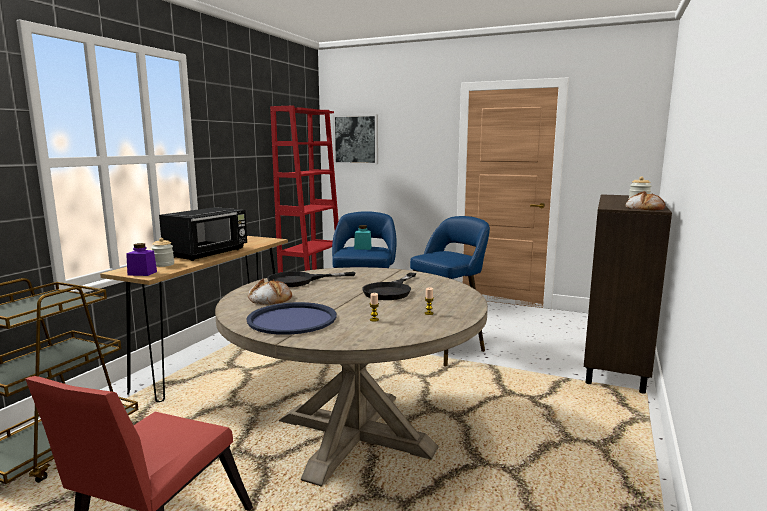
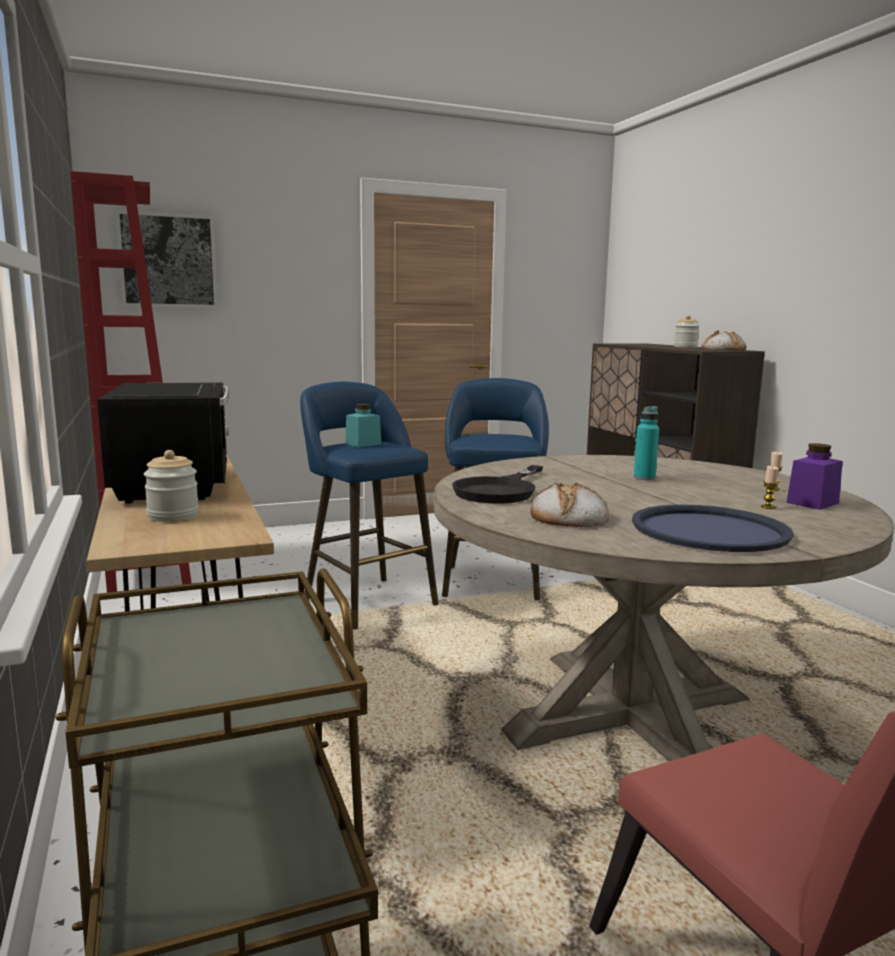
camera: 45 degrees left, 0 degrees up
(142, 273) = (202, 537): purple jar -> purple jar (812, 503)
(390, 291) = (644, 478): black frying pan -> turquoise bottle

